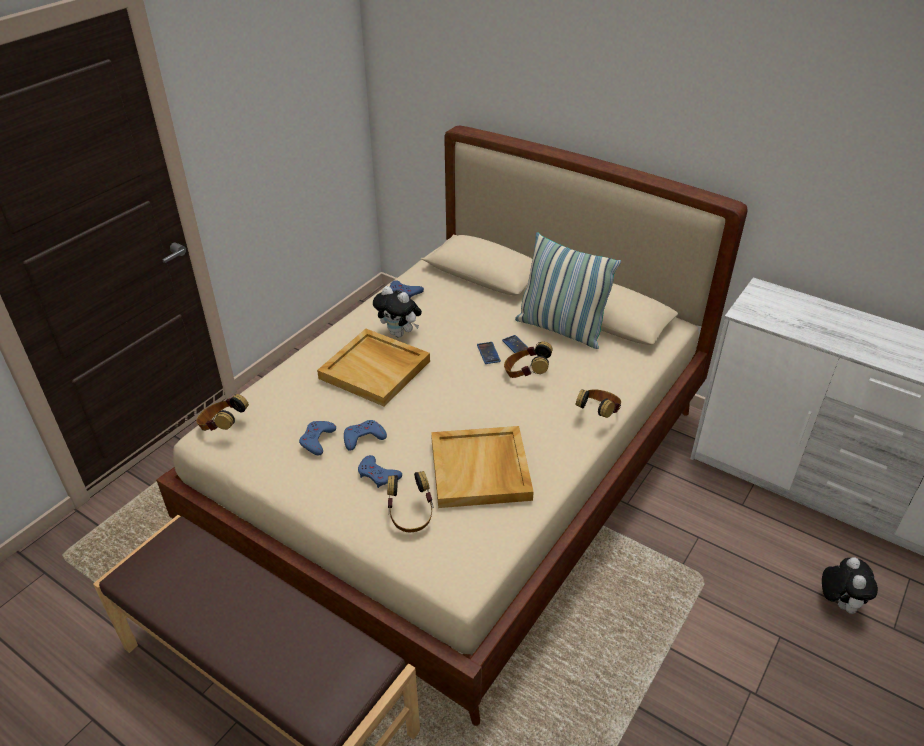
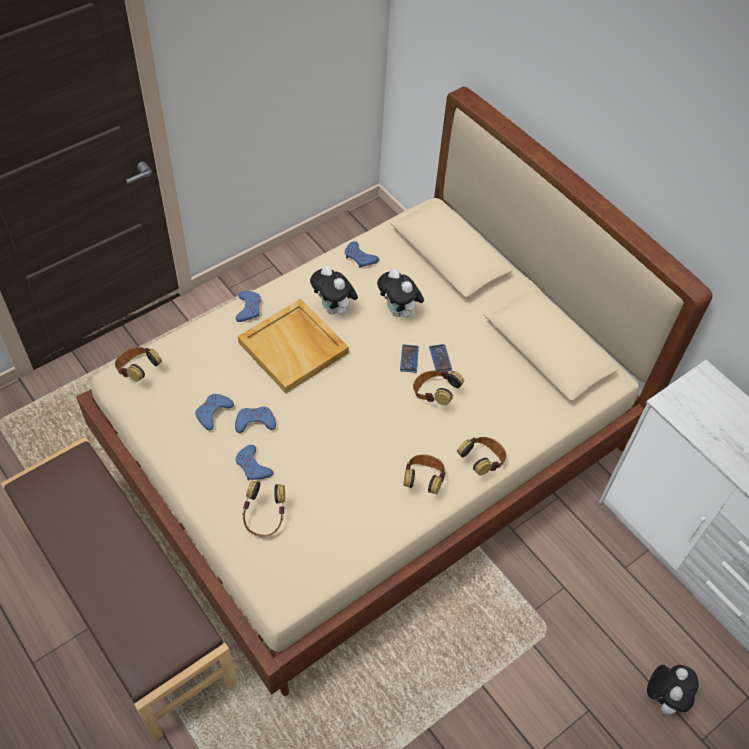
camera: 15 degrees right, 15 degrees up
(316, 351) = (248, 308): none -> blue game controller
(461, 322) = (399, 312): none -> plush toy
(481, 470) = (345, 490): beige tray -> none
(552, 442) = (423, 481): none -> headphones
(561, 329) = (494, 349): pillow -> none

